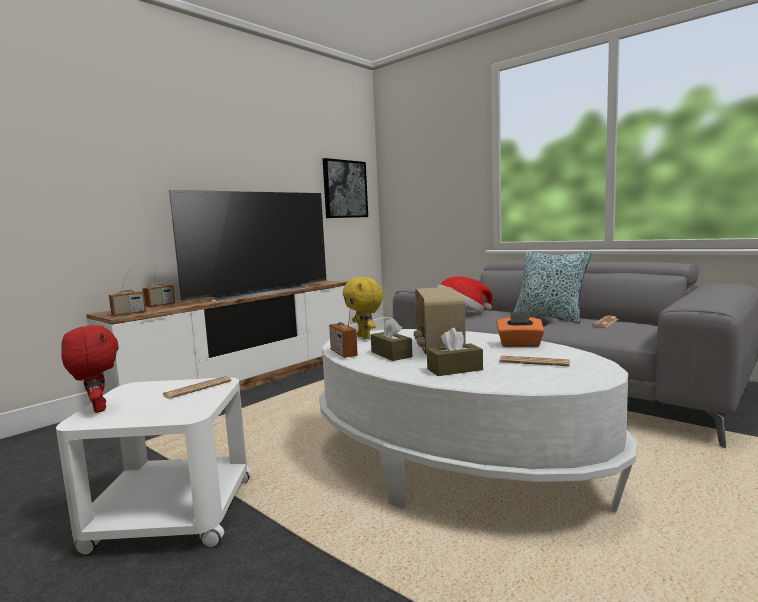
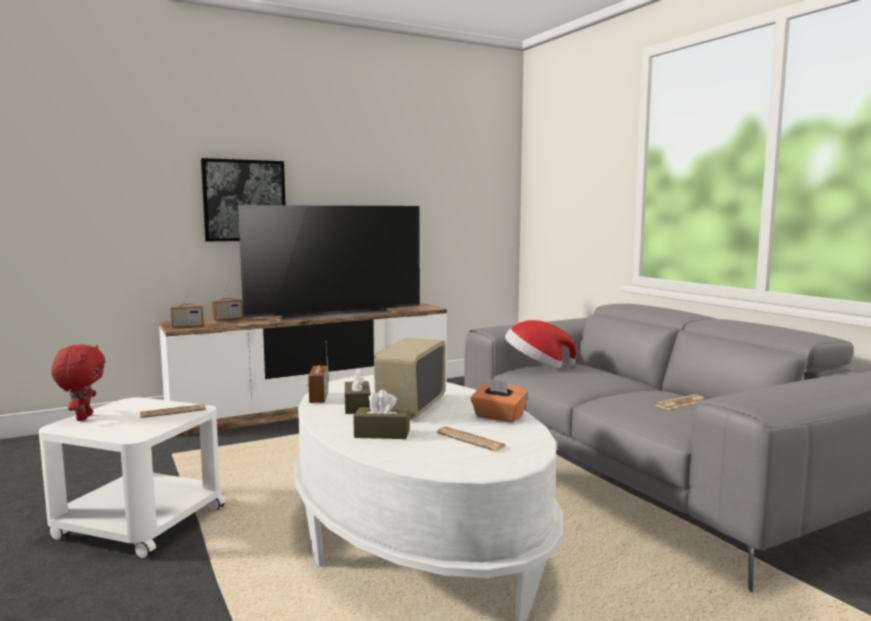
camera: 20 degrees right, 0 degrees up
(345, 189) = (471, 196): picture -> picture (244, 200)
(365, 337) = (369, 382): yellow plush toy -> none
(550, 317) = (628, 386): pillow -> none

